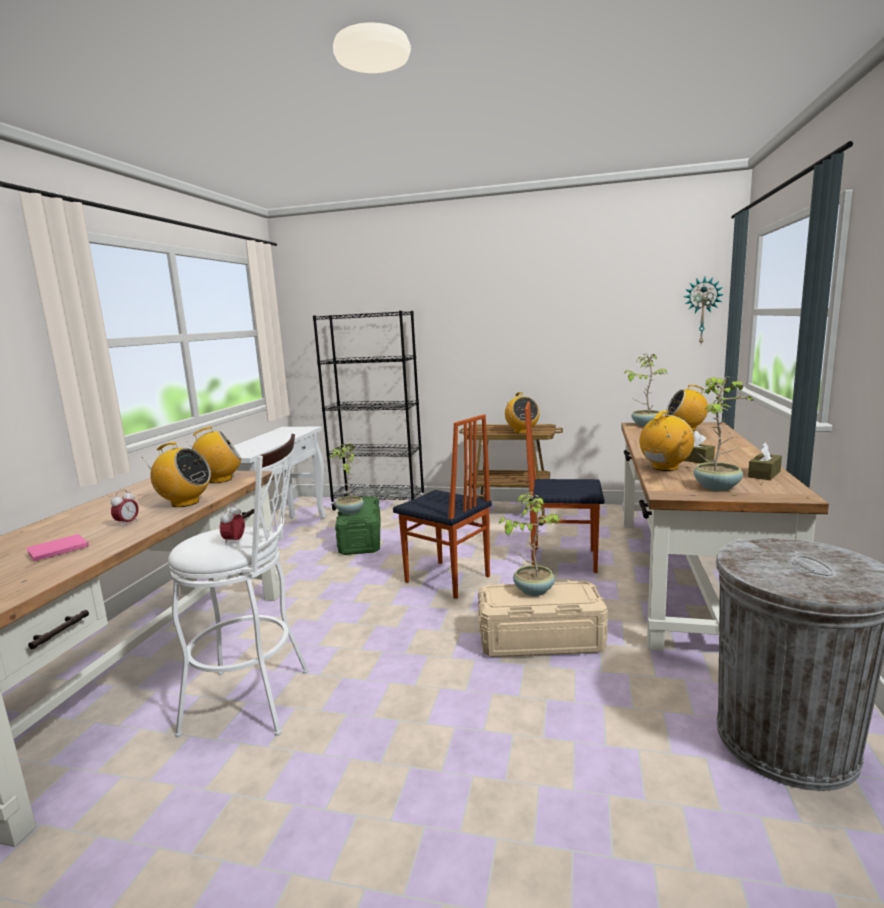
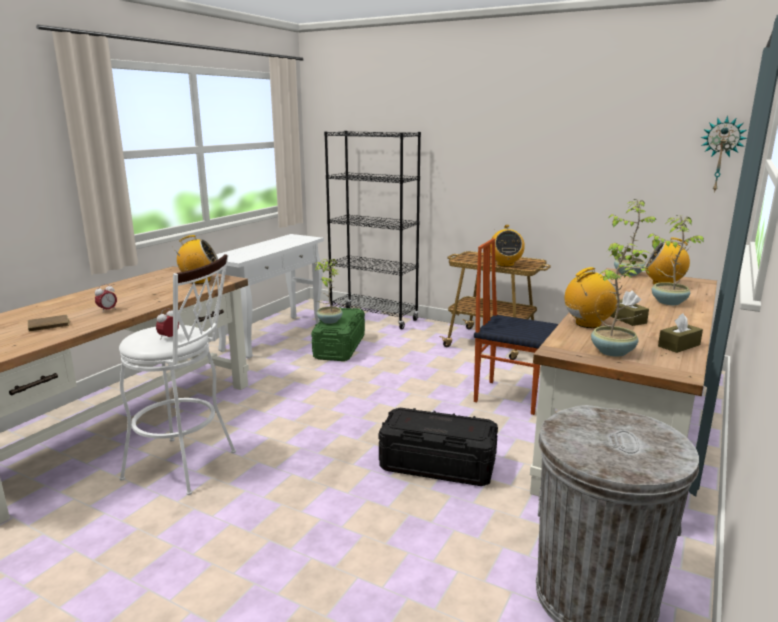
camera: 15 degrees right, 5 degrees up
(58, 551) = (49, 326): pink book -> brown book
(184, 503) = (159, 298): radio -> none
(447, 580) = (391, 397): chair -> none
(533, 590) = (435, 419): potted plant -> potted plant (668, 302)
(540, 640) = (438, 465): beige storage box -> black storage box

